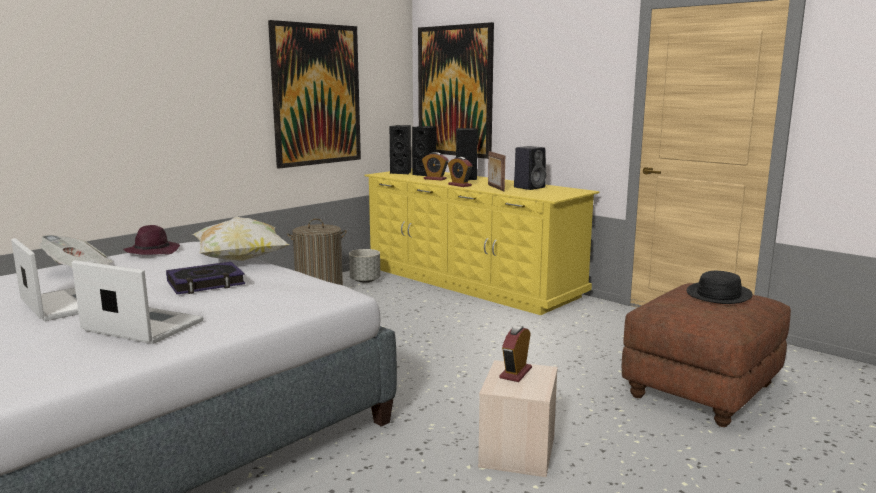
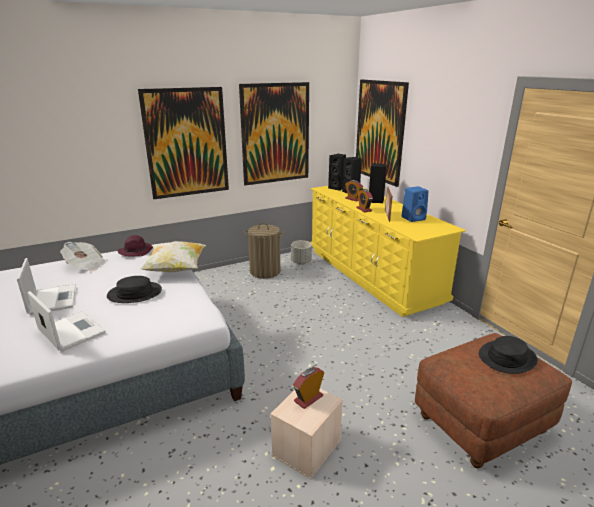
camera: 20 degrees right, 10 degrees up
(197, 101) = (186, 143): none -> picture
(206, 283) = (134, 293): book -> black hat
(529, 187) = (414, 218): black speaker -> blue speaker

